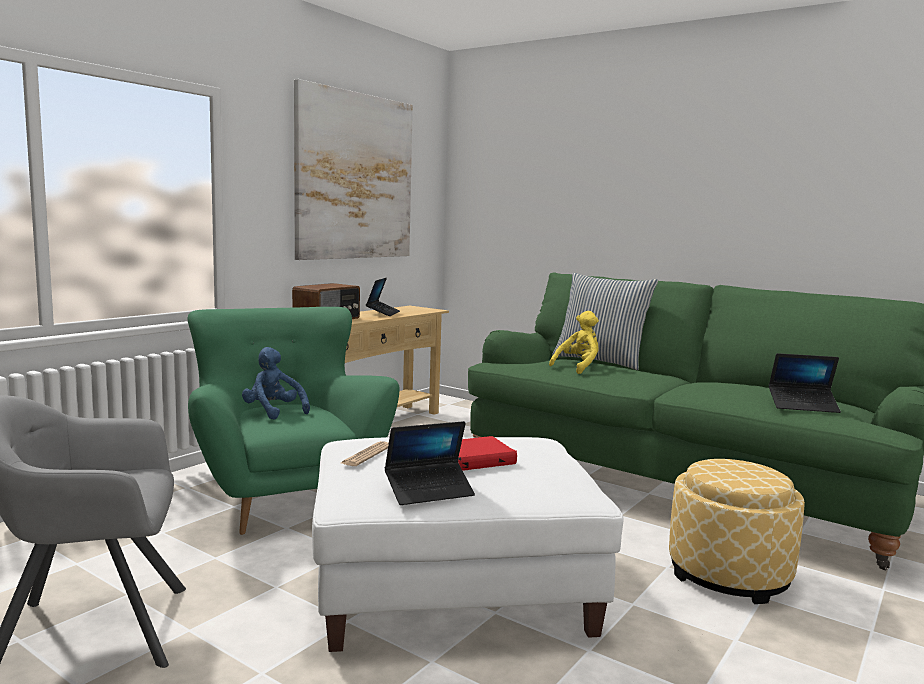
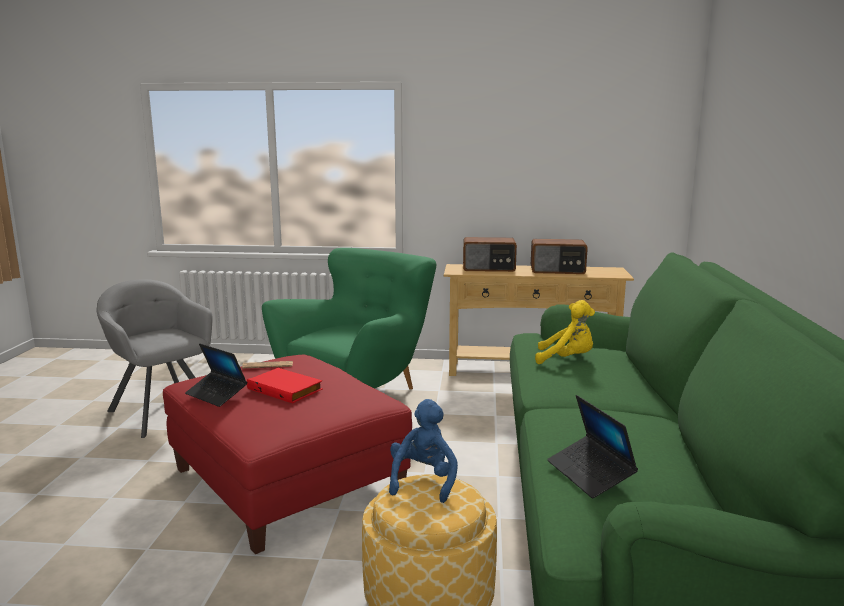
camera: 60 degrees right, 5 degrees up
(273, 412) = (348, 328): blue plush toy -> blue plush toy (423, 481)
(355, 177) = (549, 140): picture -> none
(383, 313) = (557, 270): laptop -> radio
(452, 584) = (288, 480): white ottoman -> red ottoman
(600, 361) = (633, 363): pillow -> none

